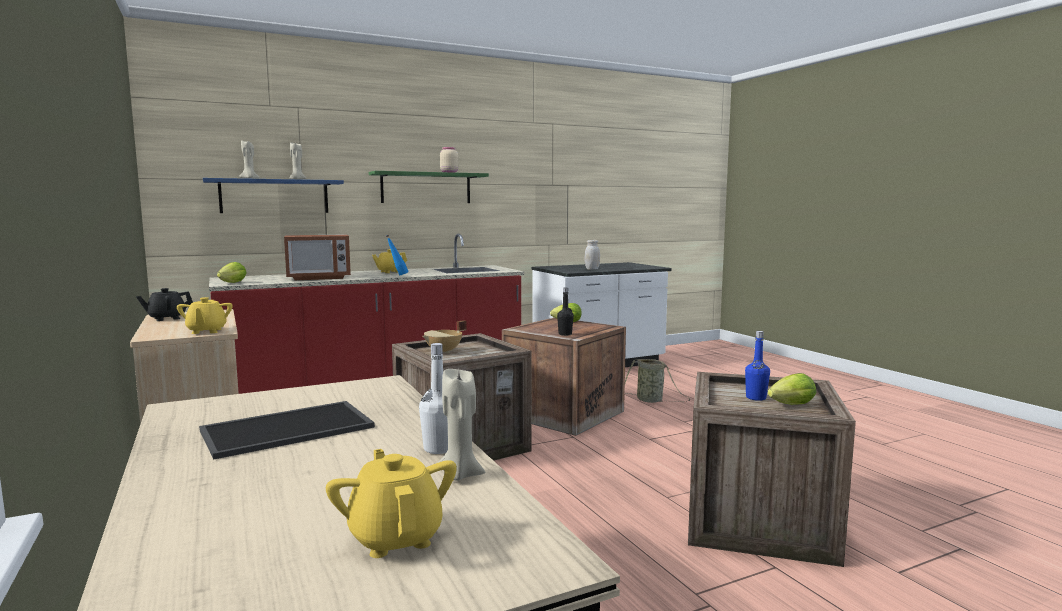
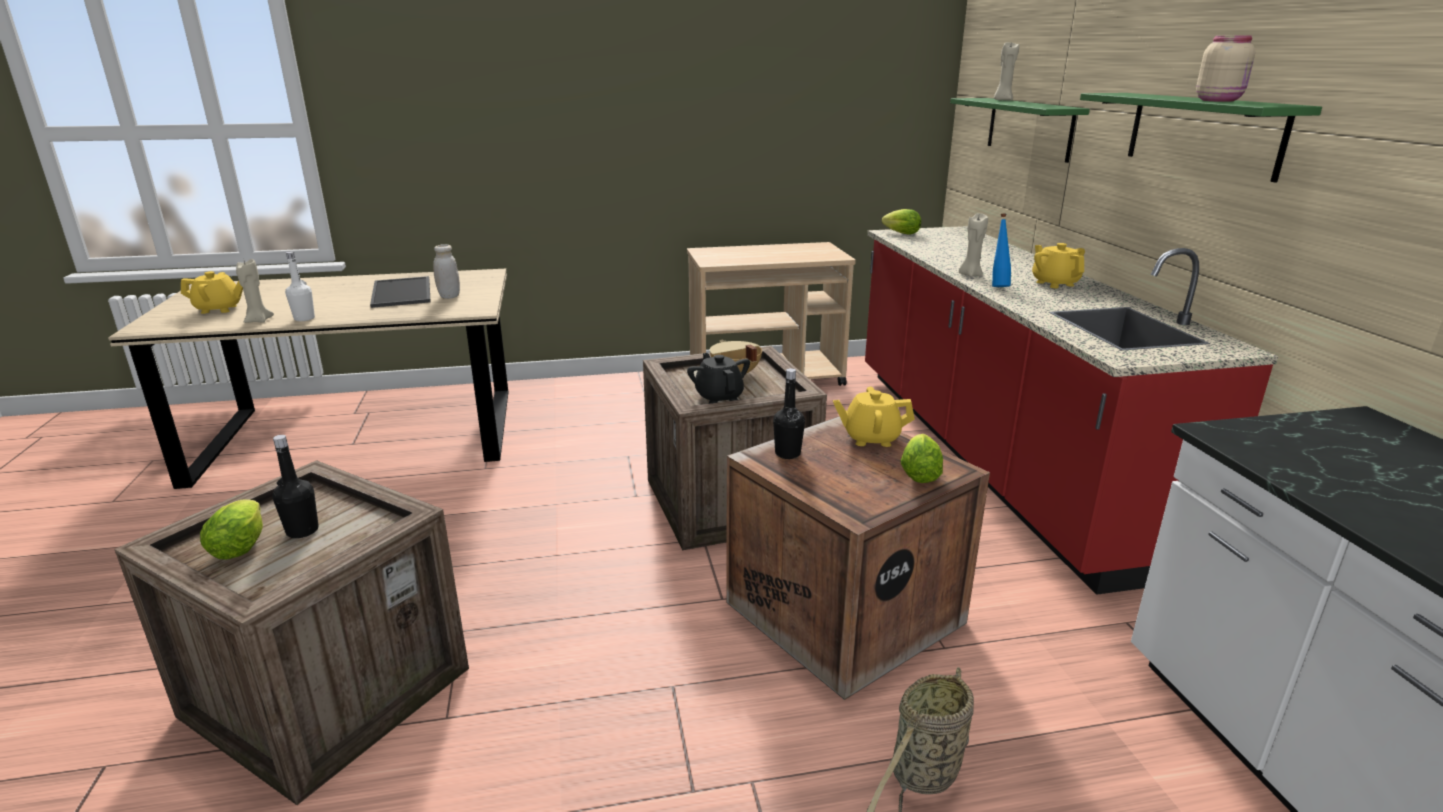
camera: 105 degrees right, 15 degrees up
(166, 318) = (797, 247): black teapot -> black teapot (719, 397)
(206, 331) = (717, 259): yellow teapot -> yellow teapot (871, 438)
(274, 196) = (1029, 128): blue shelf -> green shelf
(297, 179) = (1037, 104): beige candle -> beige candle (970, 275)
(318, 278) = (955, 256): microwave -> none
(592, 269) = (1337, 475): white jar -> white jar (449, 296)
(756, 398) = (302, 531): blue bottle -> black bottle

